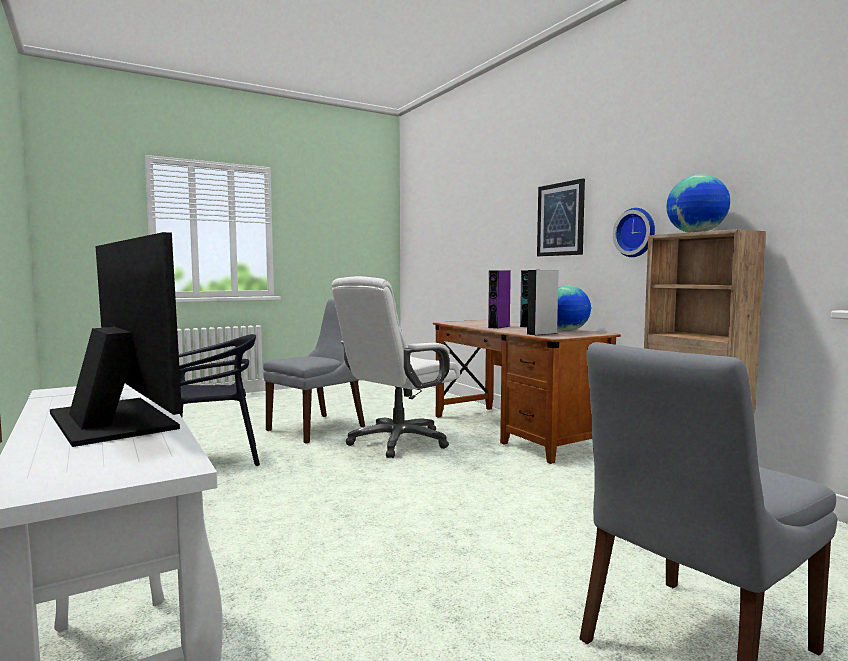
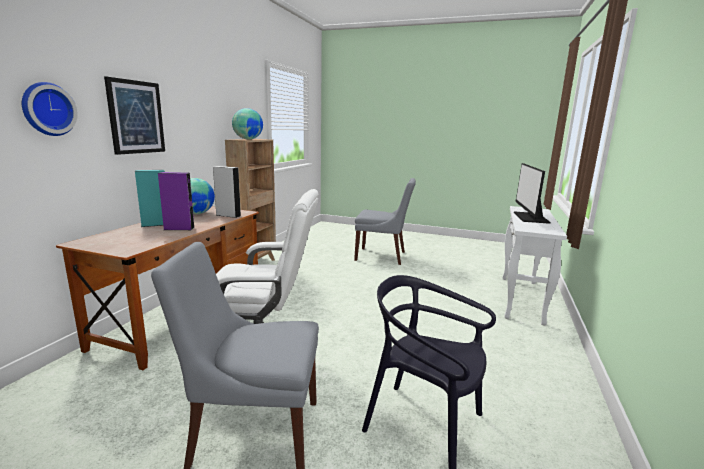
camera: 130 degrees left, 10 degrees up
(636, 232) = (199, 135): wall clock -> wall clock (47, 109)

